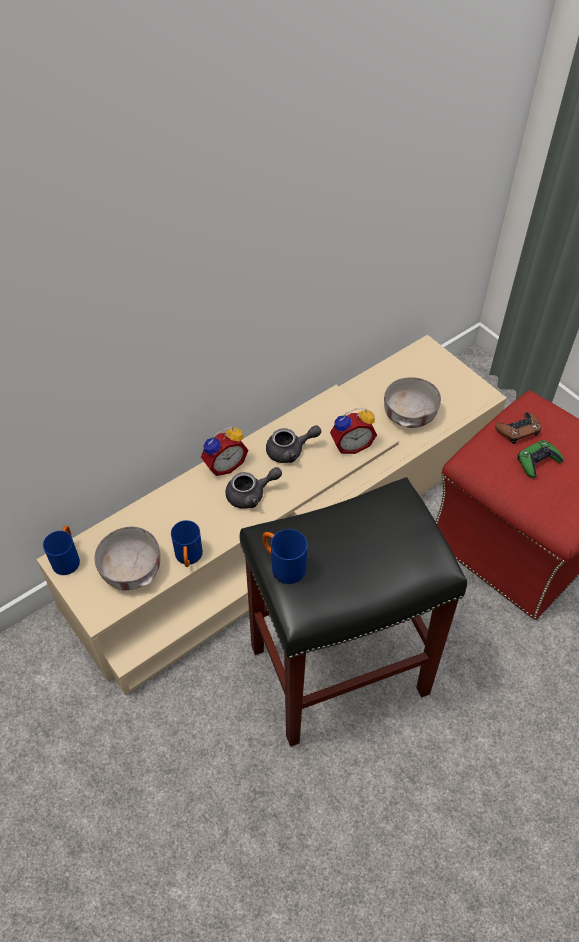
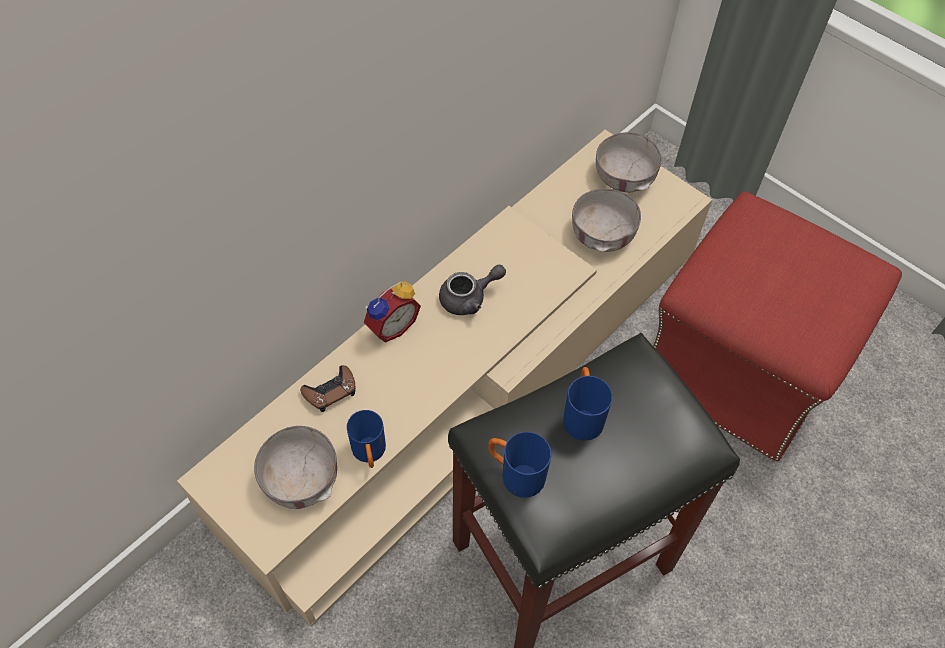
camera: 10 degrees left, 5 degrees up
(67, 558) = (217, 474): blue mug -> blue mug (582, 414)
(251, 495) = (431, 361): grey teapot -> none
(351, 445) = (541, 281): alarm clock -> none
(436, 372) = (624, 176): none -> grey bowl
(518, 430) = (743, 245): brown game controller -> brown game controller (330, 391)
(537, 461) = (773, 282): green game controller -> none

